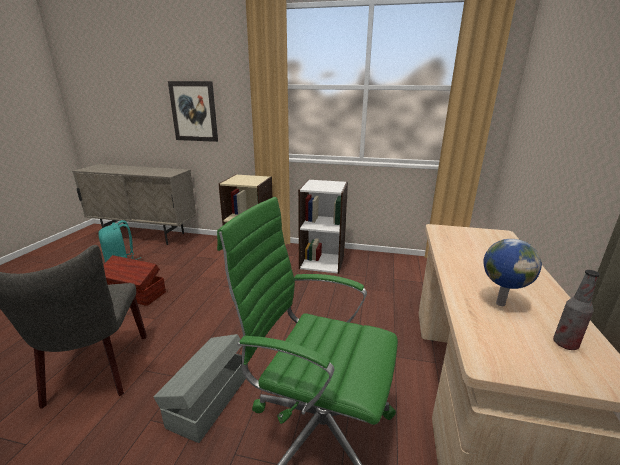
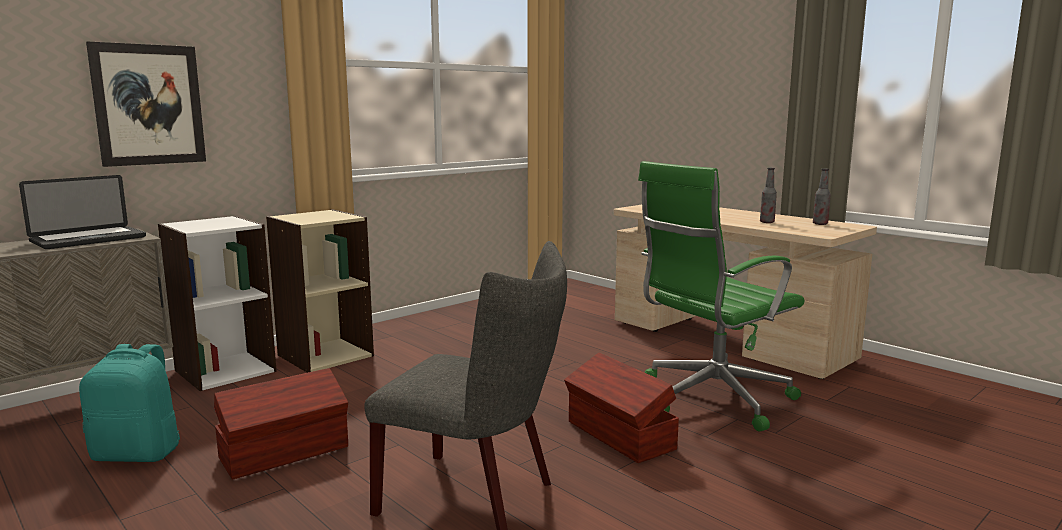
camera: 55 degrees left, 10 degrees down
(158, 171) = (88, 239): none -> laptop
(208, 400) = (619, 436): grey storage box -> brown storage box
(322, 262) = (439, 328): white bookcase -> white bookcase (225, 370)
(499, 303) = (767, 222): globe -> bottle

